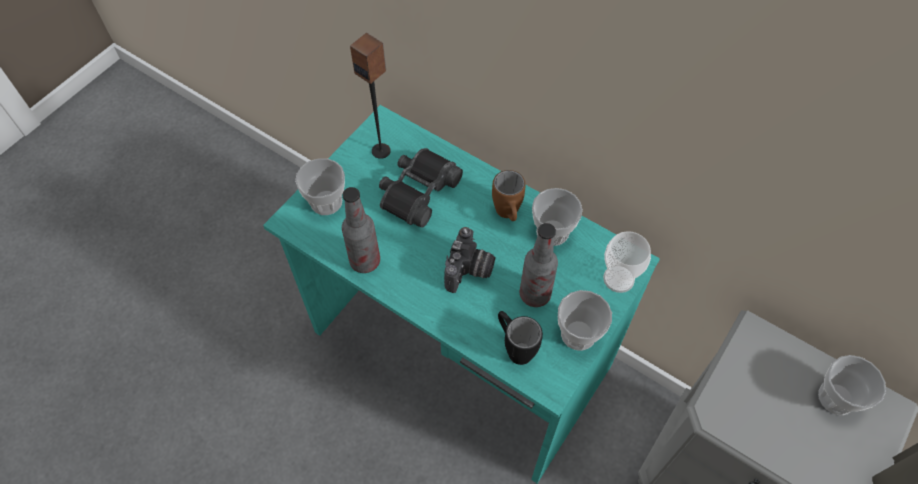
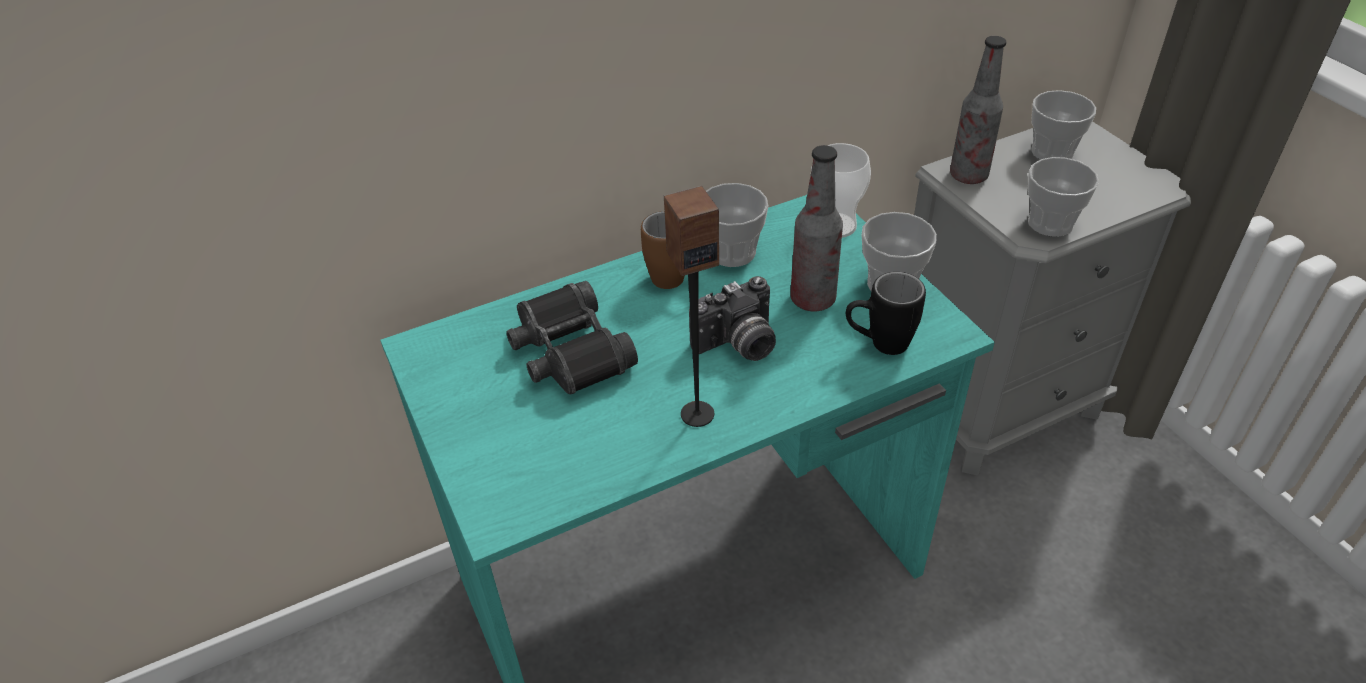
camera: 60 degrees left, 15 degrees down
(326, 202) = (500, 461): cup -> cup (1050, 223)
(365, 261) = (643, 450): bottle -> bottle (968, 176)
(381, 150) = (464, 365): speaker -> speaker (697, 413)
(470, 271) = (738, 346): camera -> camera turned 105 degrees clockwise

